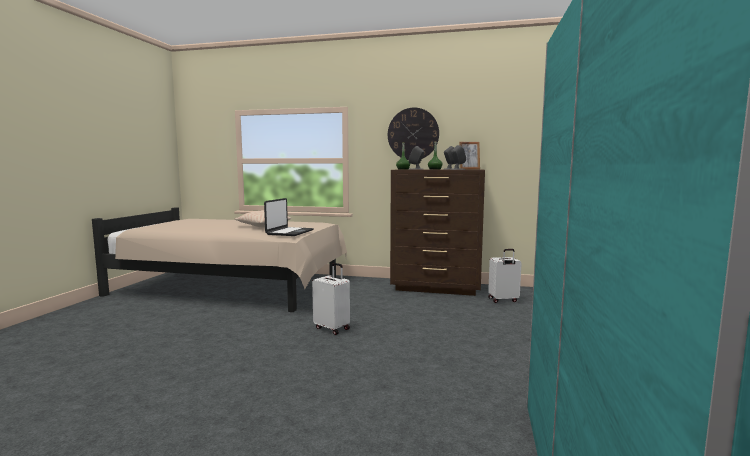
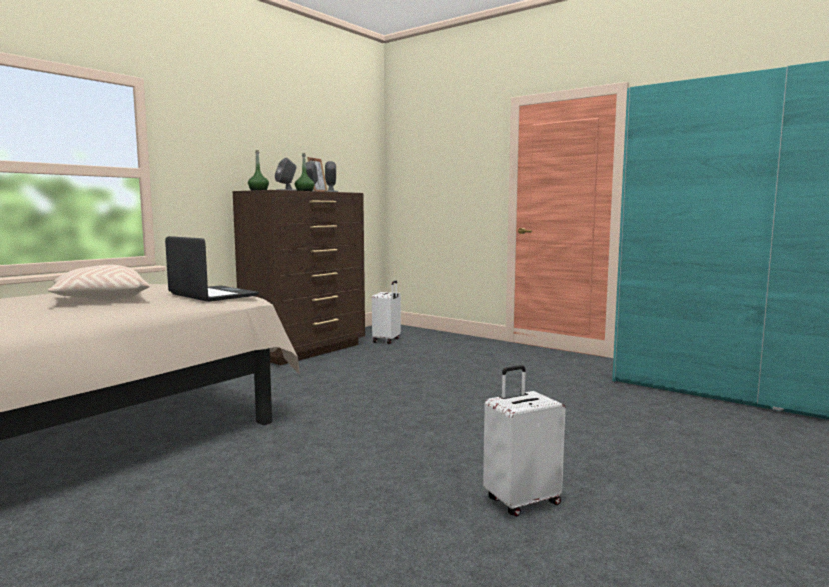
camera: 65 degrees left, 0 degrees up
(332, 328) = (370, 410): white suitcase -> white suitcase (521, 501)
(413, 134) = (244, 140): wall clock -> none

